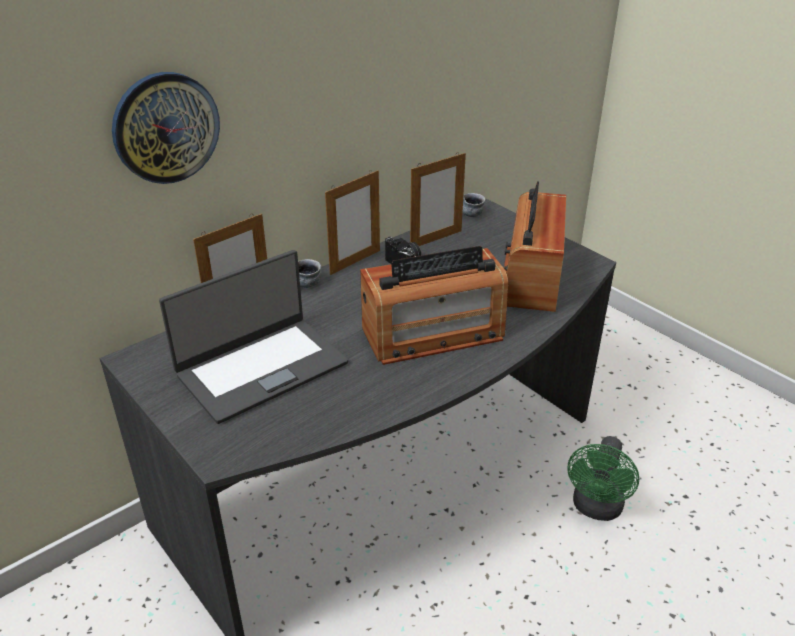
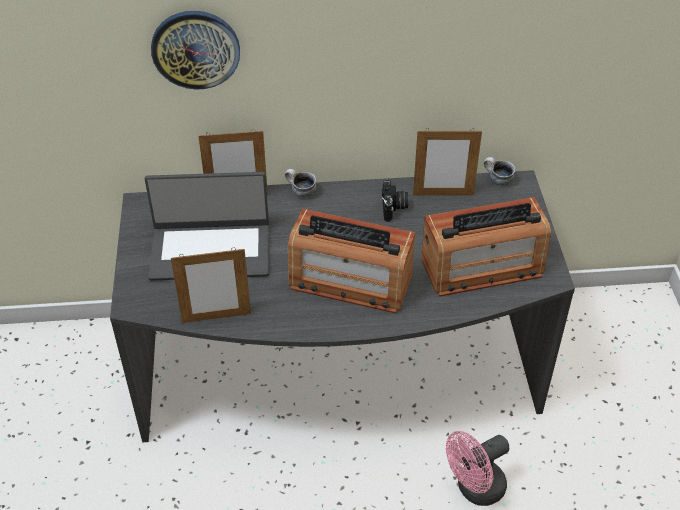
camera: 35 degrees right, 10 degrees up
(355, 262) = (357, 189): picture frame -> picture frame (216, 317)
(531, 277) = (481, 267): radio -> radio turned 150 degrees counterclockwise
(596, 509) = (475, 489): green fan -> pink fan

